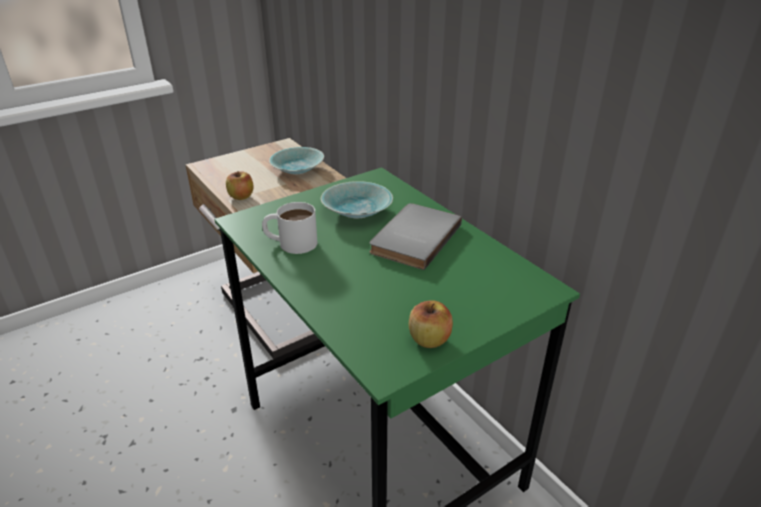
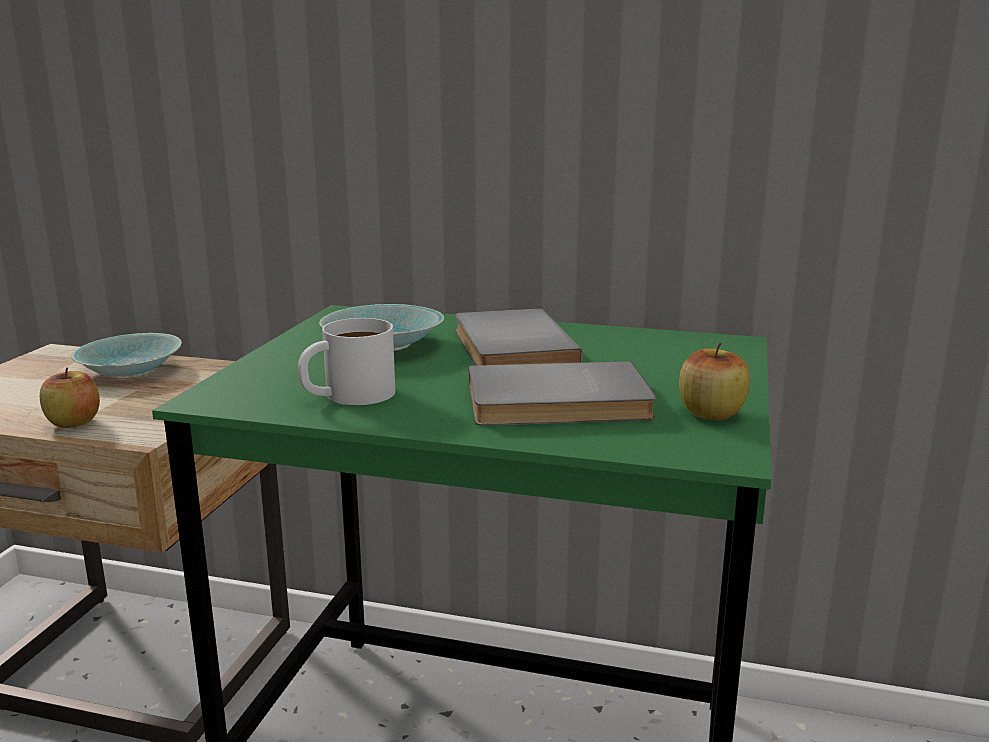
camera: 40 degrees left, 15 degrees down
(368, 293) = (558, 403): none -> grey book

